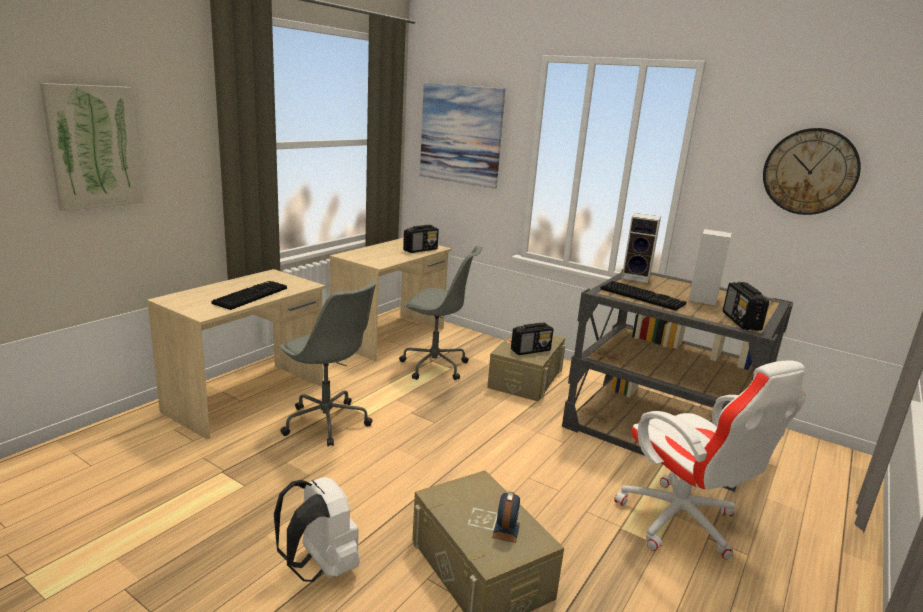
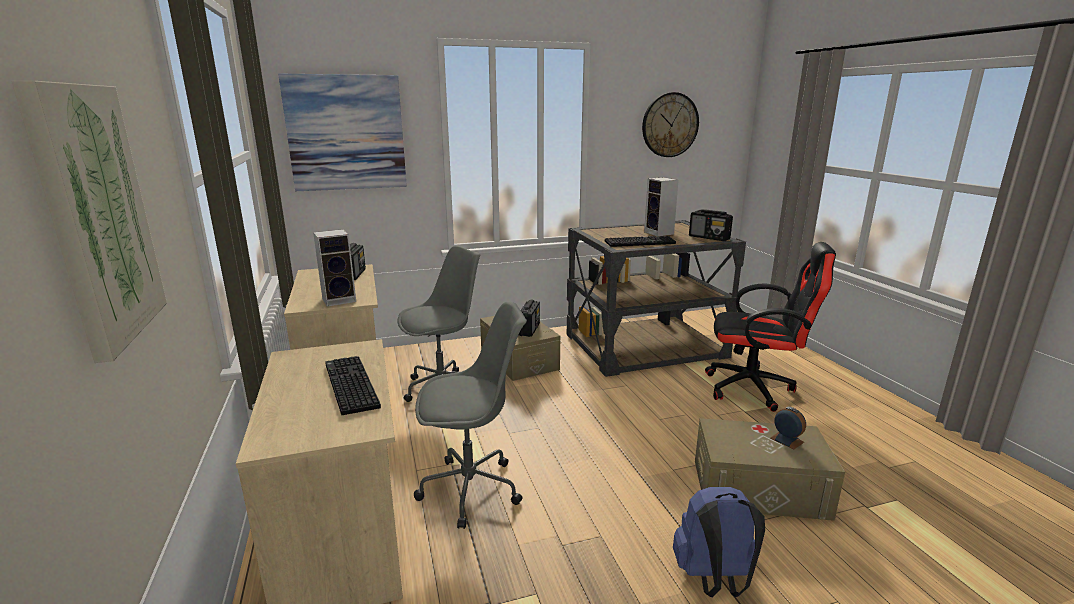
camera: 50 degrees left, 0 degrees up
(320, 567) = (714, 580): white backpack -> blue backpack
(637, 277) = (597, 233): speaker -> speaker (340, 300)
(684, 527) = (756, 390): white office chair -> black office chair

